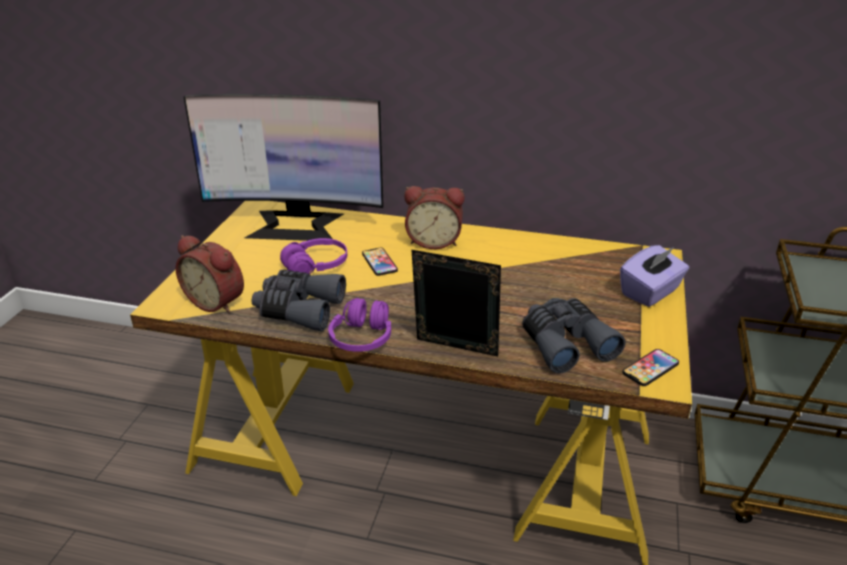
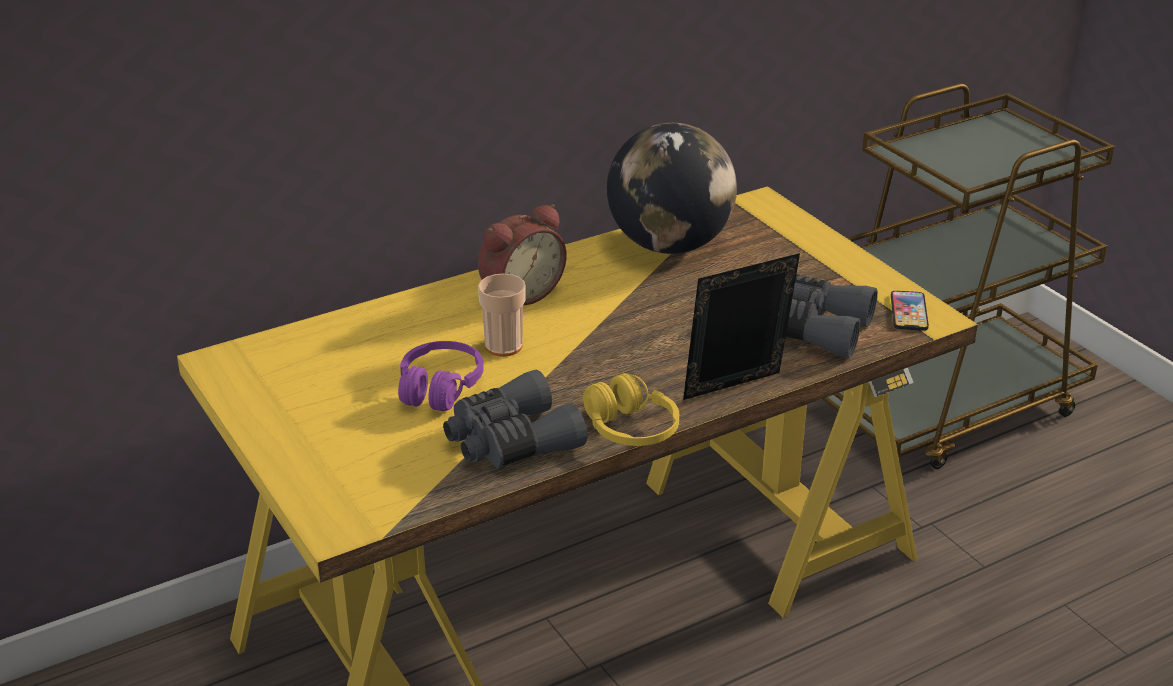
camera: 45 degrees left, 0 degrees up
(217, 301) = (400, 486): alarm clock -> none
(295, 225) = (318, 356): monitor -> none
(362, 338) = (630, 429): purple headphones -> yellow headphones
(379, 262) = (503, 346): phone -> cup
(558, 255) = (669, 245): none -> globe
(650, 292) = (806, 242): purple tissue box -> none

